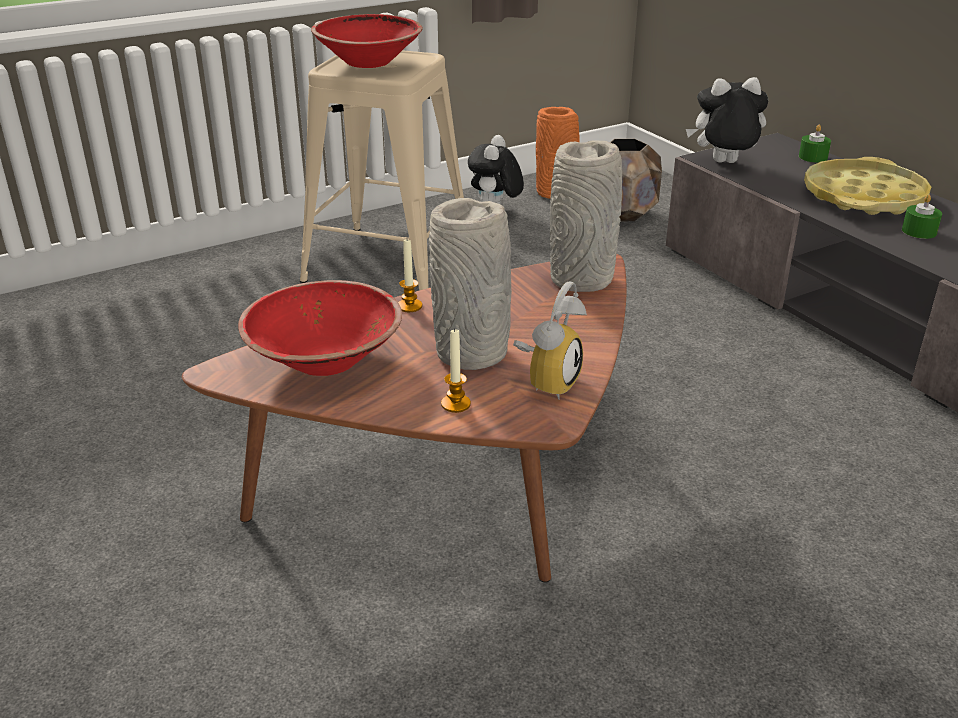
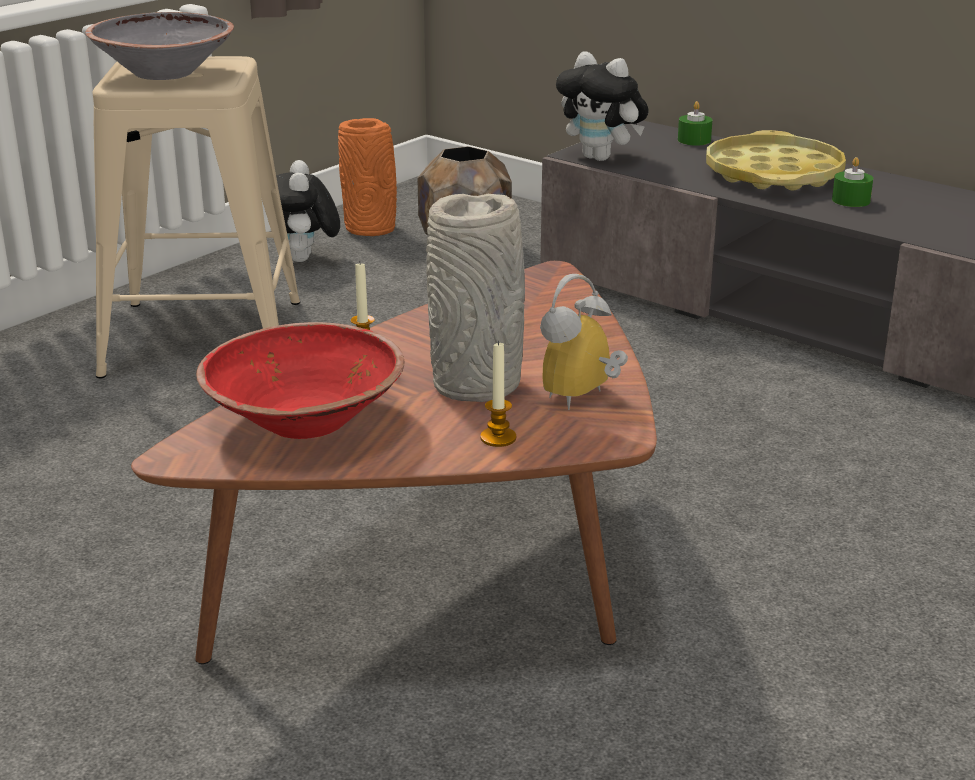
camera: 20 degrees left, 5 degrees down
(368, 62) = (164, 73): red bowl -> grey bowl
(547, 381) = (583, 398): alarm clock -> alarm clock turned 150 degrees counterclockwise
(582, 279) = (543, 292): grey vase -> none
(723, 163) = (601, 158): plush toy -> plush toy turned 120 degrees counterclockwise

